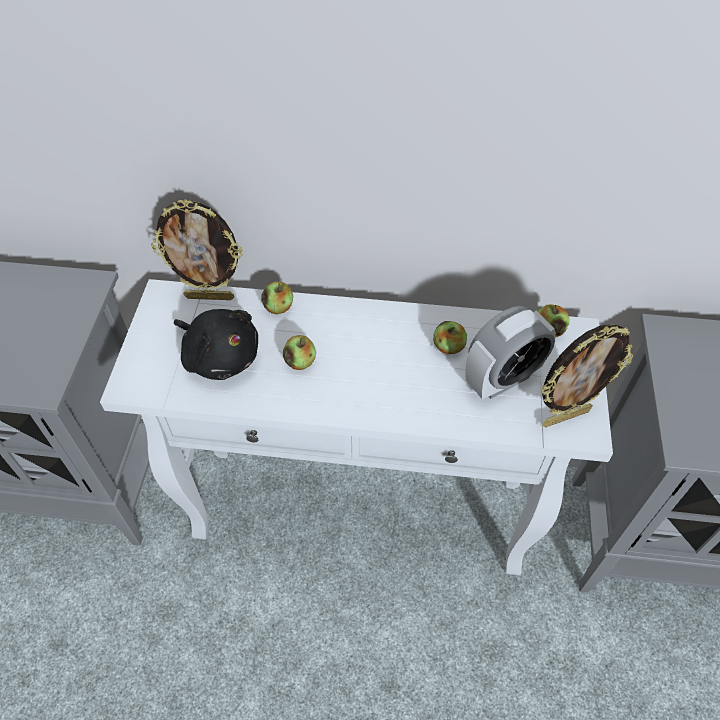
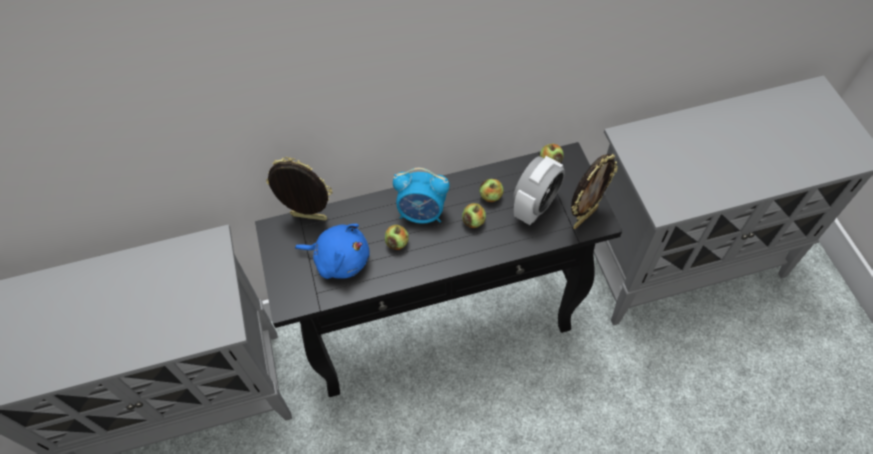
camera: 20 degrees left, 5 degrees up
(210, 296) = (308, 218): picture frame -> picture frame turned 150 degrees counterclockwise
(220, 356) = (339, 259): black plush toy -> blue plush toy
(278, 307) = (361, 209): apple -> apple (473, 221)
(350, 337) = (422, 213): none -> alarm clock
(363, 507) = (443, 326): white console table -> black console table

